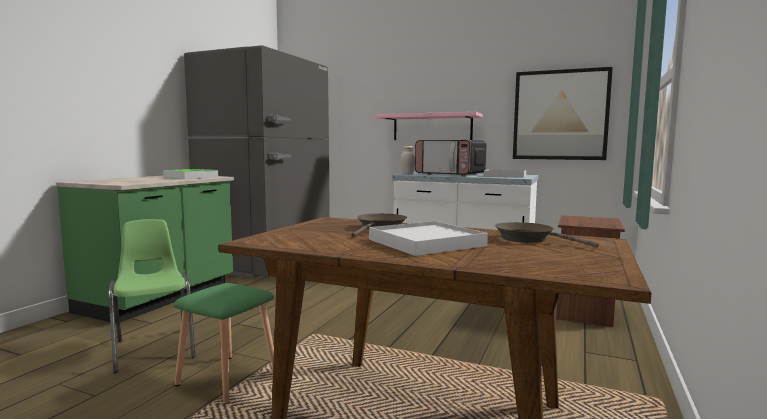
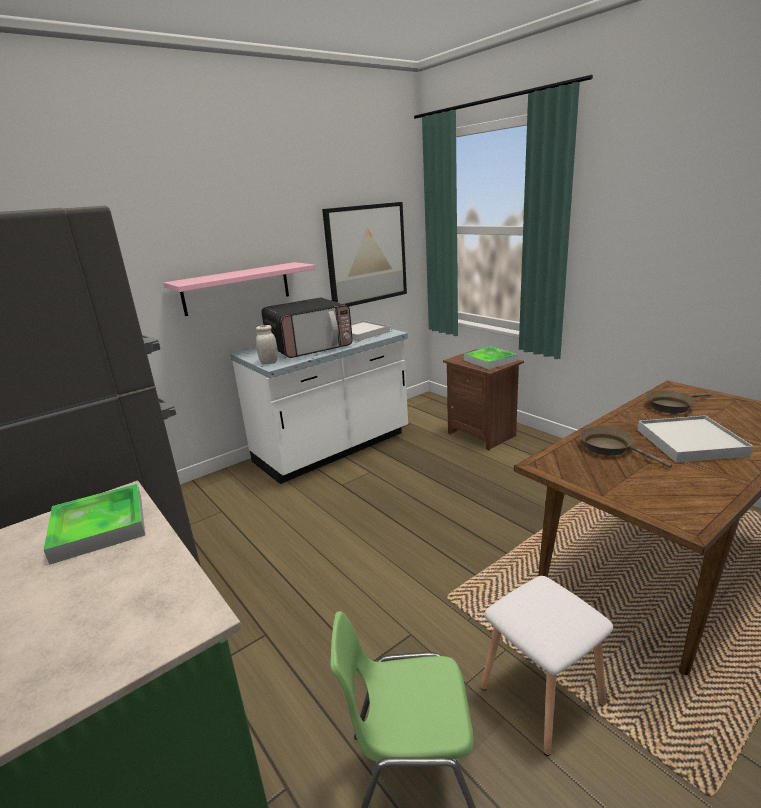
camera: 60 degrees left, 15 degrees up
(228, 377) = (539, 694): green stool -> white stool
(593, 222) = (489, 360): none -> tray

